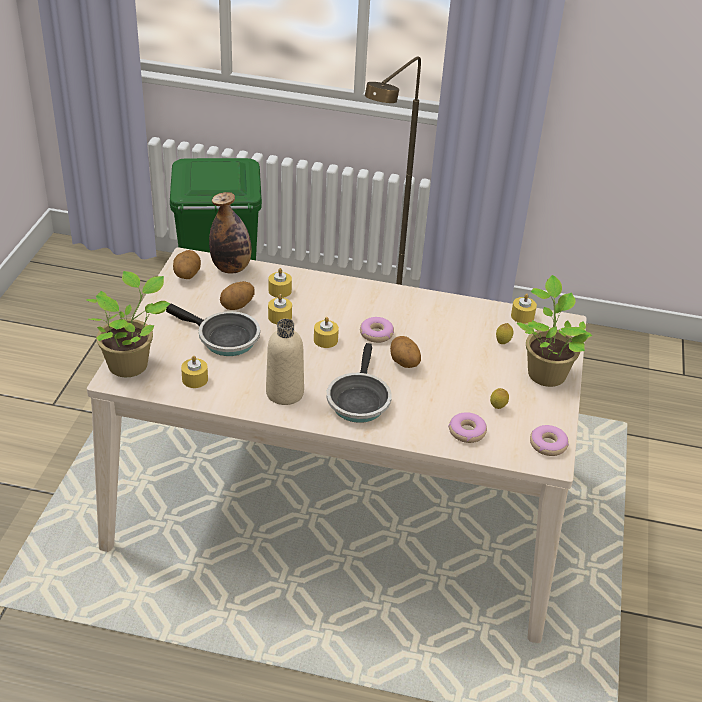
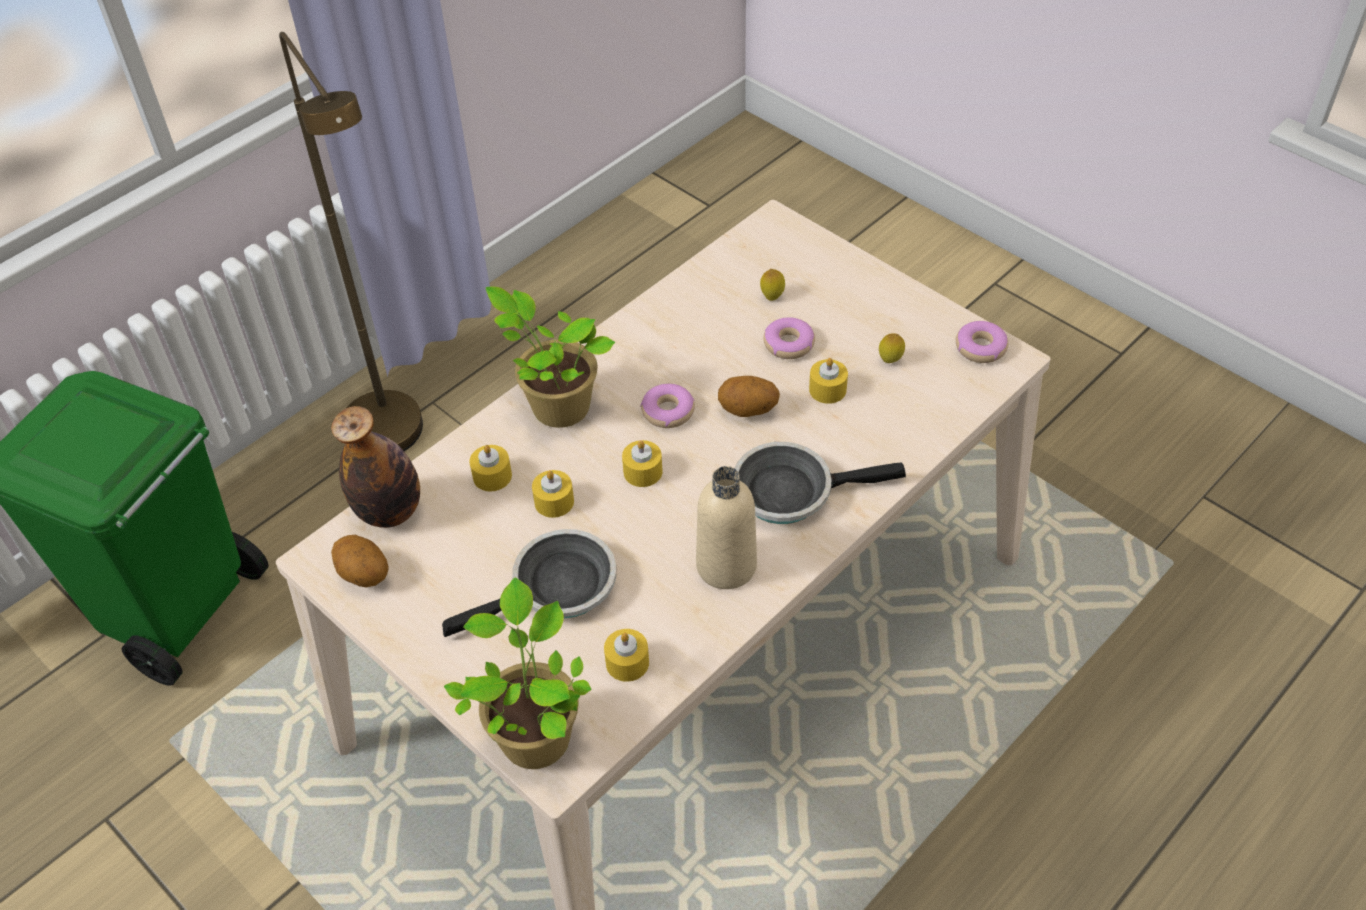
camera: 55 degrees left, 10 degrees up
(237, 306) = (491, 541): potato -> none
(358, 400) = (791, 491): frying pan -> frying pan turned 135 degrees clockwise
(467, 432) = (916, 410): donut -> donut (788, 344)
(522, 316) = (733, 254): yellow candle -> yellow candle (827, 389)
(545, 372) = (853, 286): potted plant -> potted plant (556, 406)

